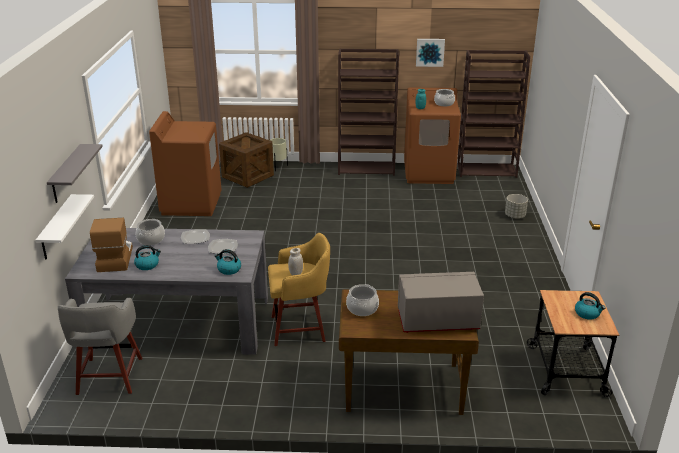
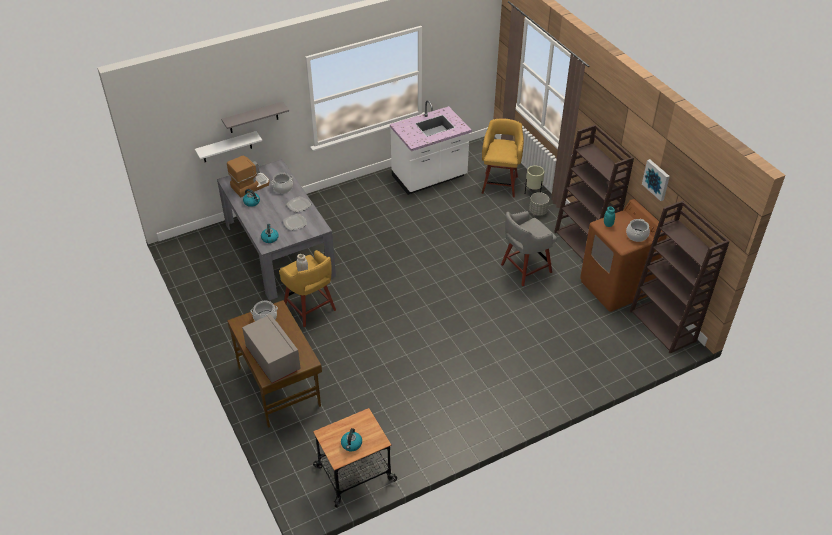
camera: 60 degrees right, 15 degrees up
(109, 377) = (209, 249): grey stool -> grey stool (524, 269)
(191, 203) = (429, 177): brown washing machine -> white counter
(247, 176) = (500, 184): crate -> yellow stool
(515, 216) = (582, 375): grey planter -> grey planter (538, 211)

